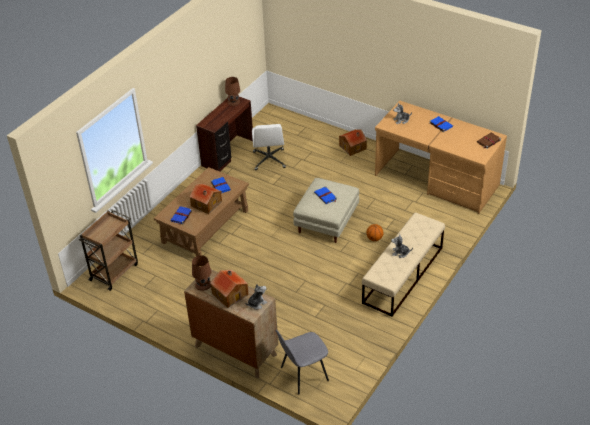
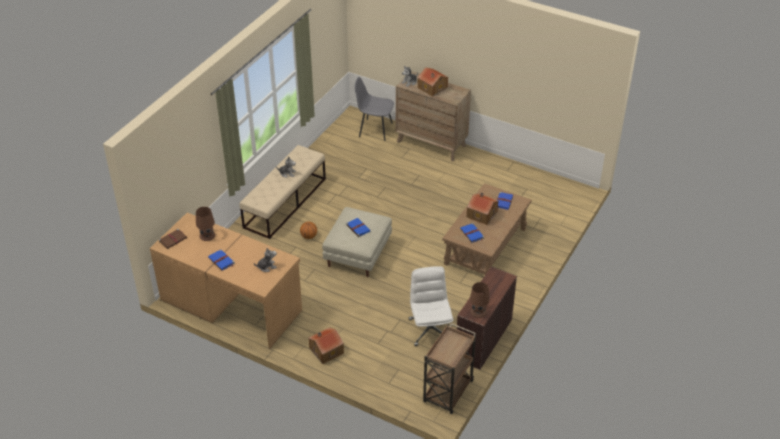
camera: 175 degrees right, 0 degrees up
(114, 271) = (560, 201): brown cart -> brown cart (447, 392)
(203, 284) = (456, 93): brown table lamp -> brown table lamp (207, 235)
(303, 374) = (374, 130): grey chair -> grey chair turned 135 degrees counterclockwise

